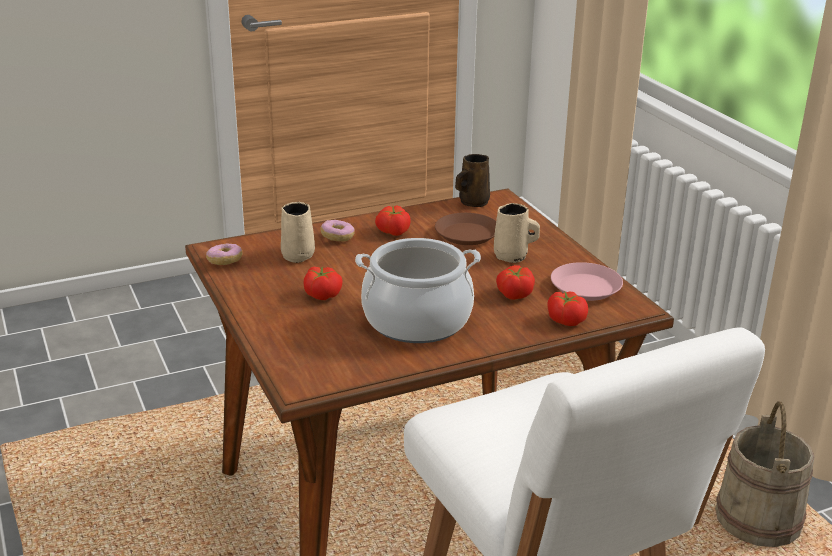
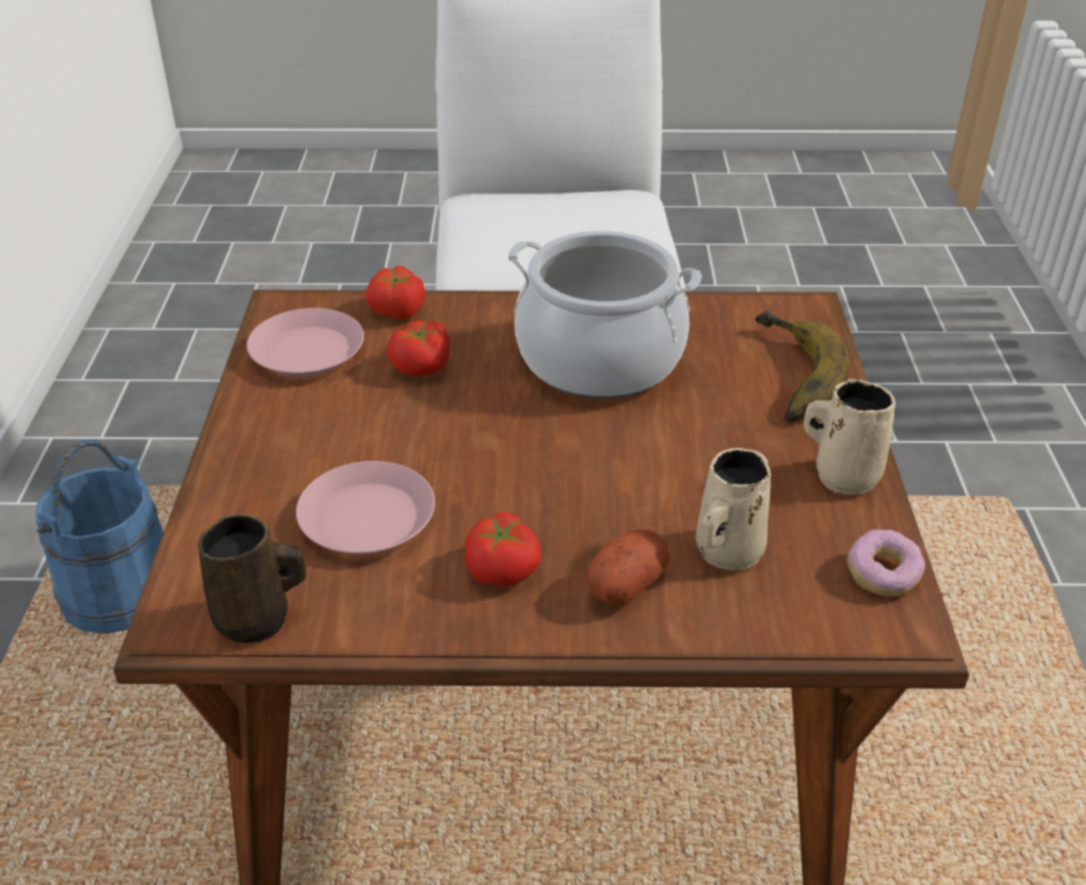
camera: 155 degrees left, 10 degrees up
(299, 336) = (784, 376): none -> banana
(323, 294) = (719, 442): tomato -> none
(337, 237) = (626, 584): donut -> potato
(467, 234) = (367, 518): brown plate -> pink plate
(512, 257) = (345, 439): beige mug -> beige mug (842, 475)
(758, 519) = (119, 592): beige bucket -> blue bucket

